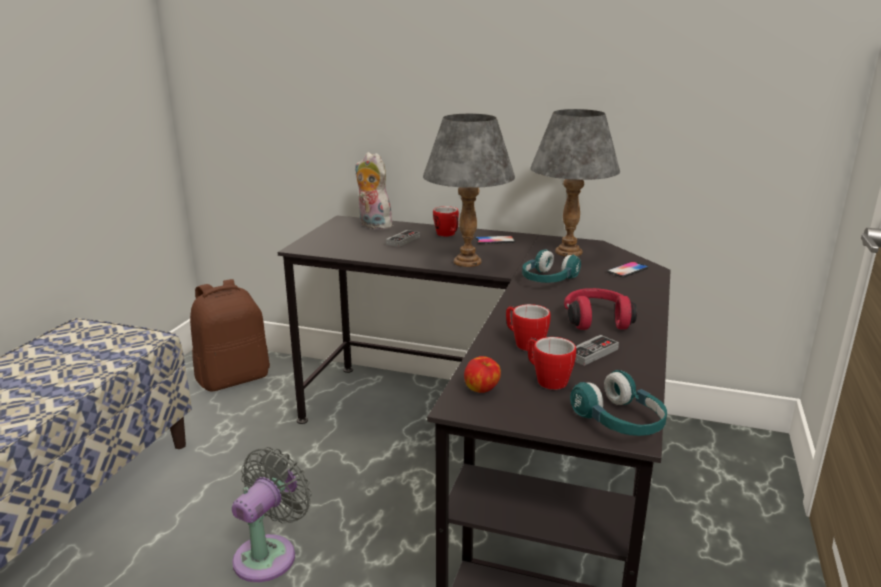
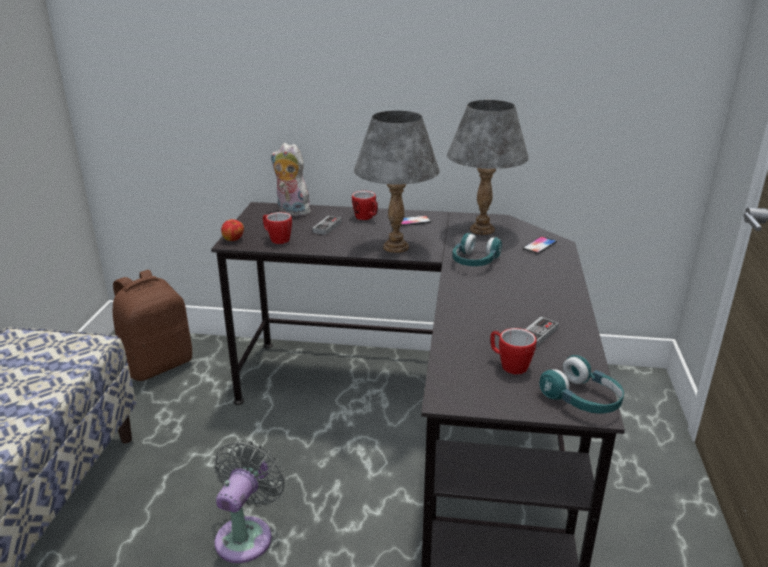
camera: 10 degrees left, 5 degrees up
(482, 389) = (458, 381): apple -> apple (233, 239)
(524, 343) = (477, 330): mug -> mug (277, 239)
(596, 320) = (530, 300): red headphones -> none

